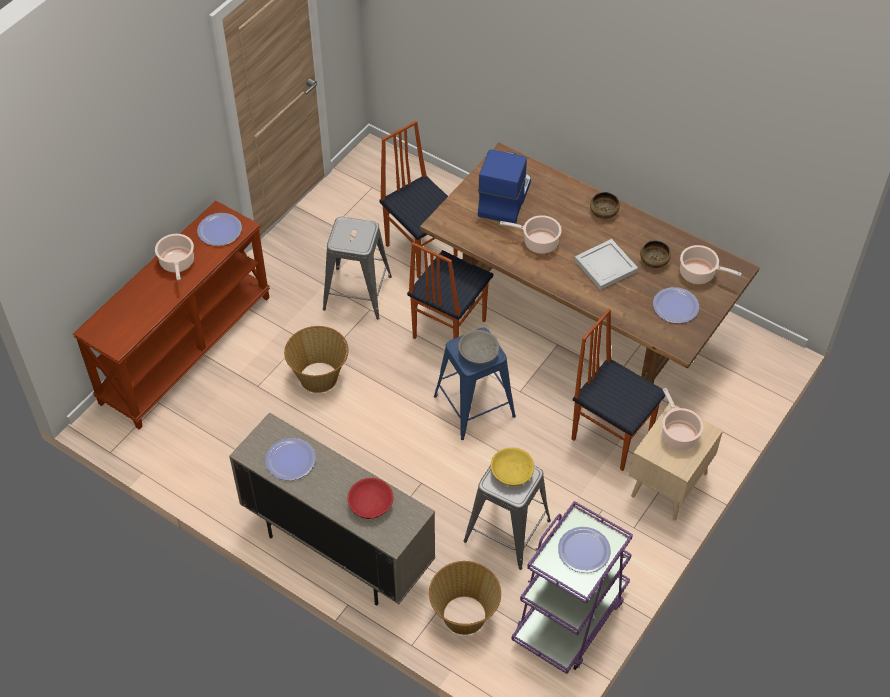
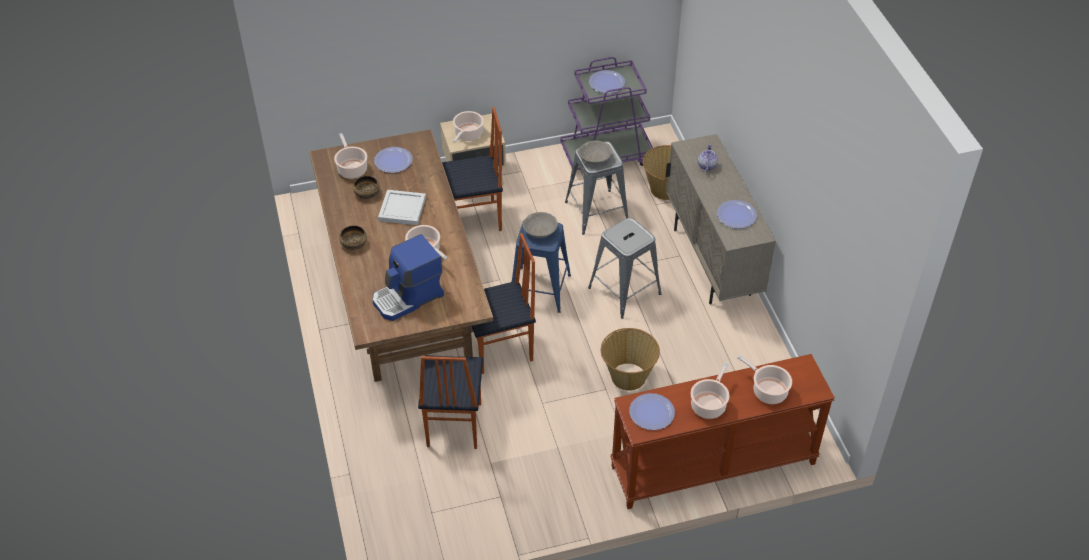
camera: 140 degrees left, 5 degrees down
(135, 304) = (767, 391): none -> cooking pot
(357, 293) = (539, 422): grey stool -> grey stool (624, 291)
(370, 504) = (706, 165): red bowl -> teapot
(512, 472) = (595, 158): yellow bowl -> grey bowl
(611, 436) = (474, 220): chair -> chair turned 90 degrees counterclockwise

